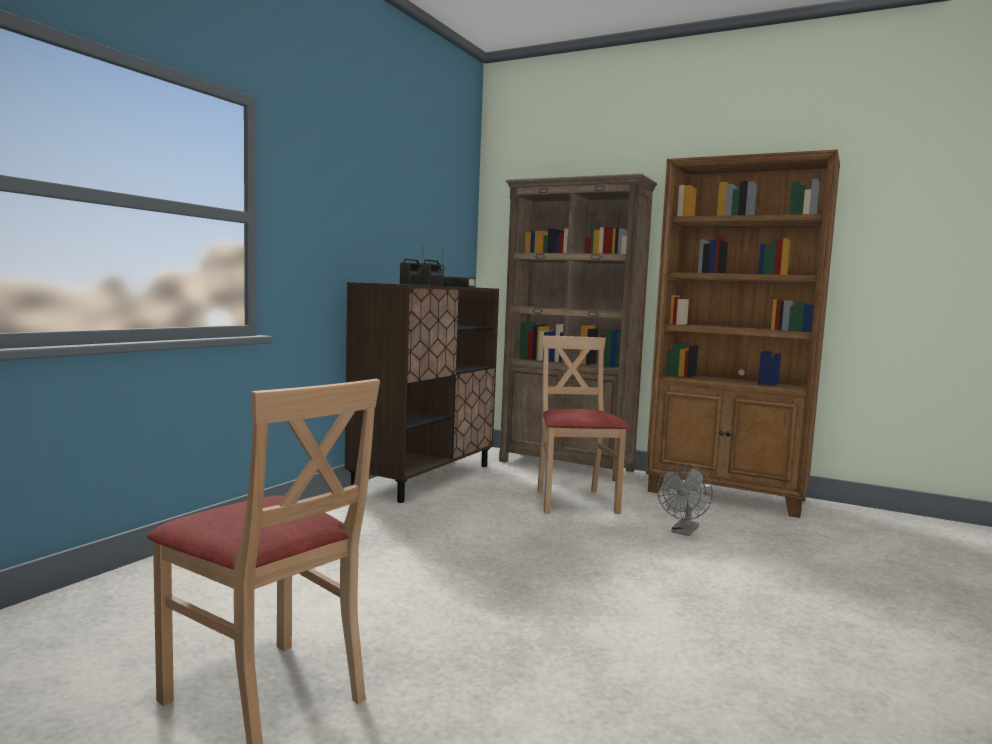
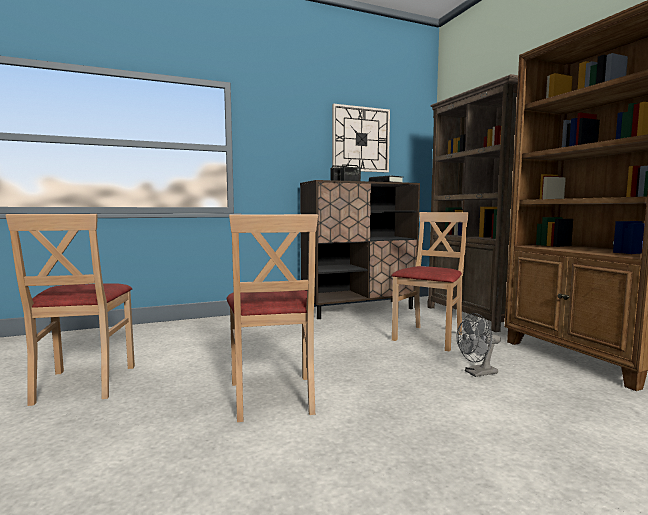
camera: 40 degrees right, 0 degrees up
(409, 215) = (360, 139): none -> wall clock
(565, 617) = (273, 396): none -> beige chair

